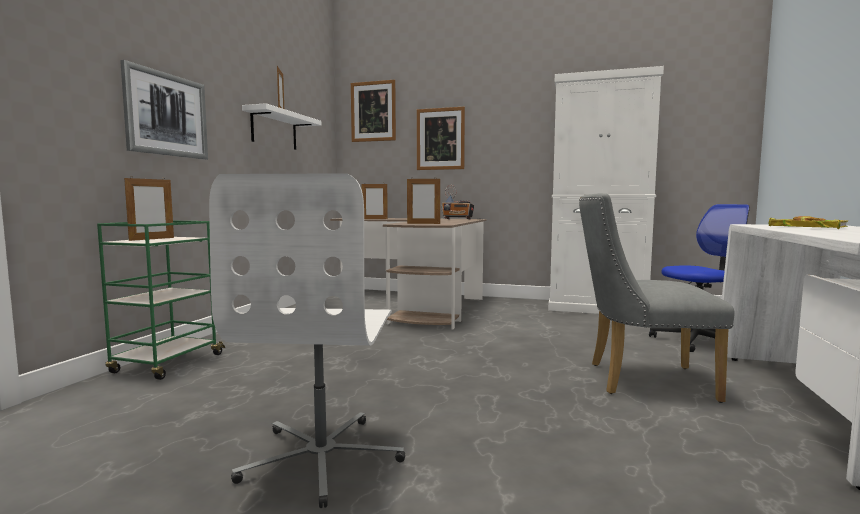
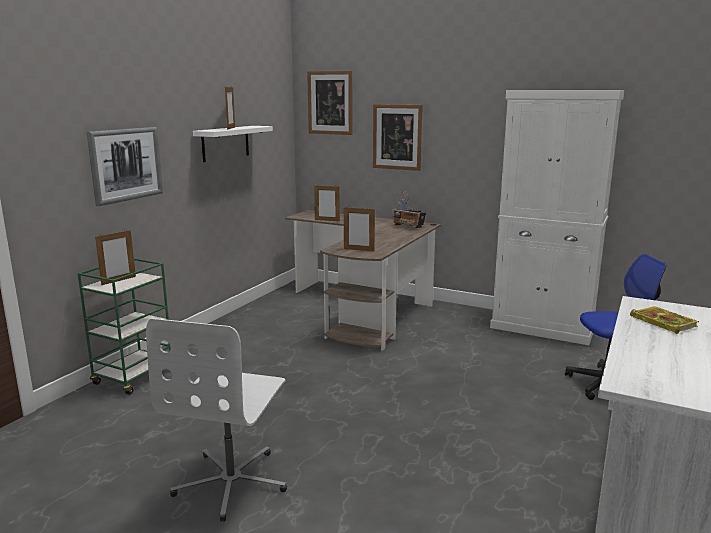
camera: 10 degrees right, 10 degrees up
(639, 380) = (513, 431): grey chair -> none

